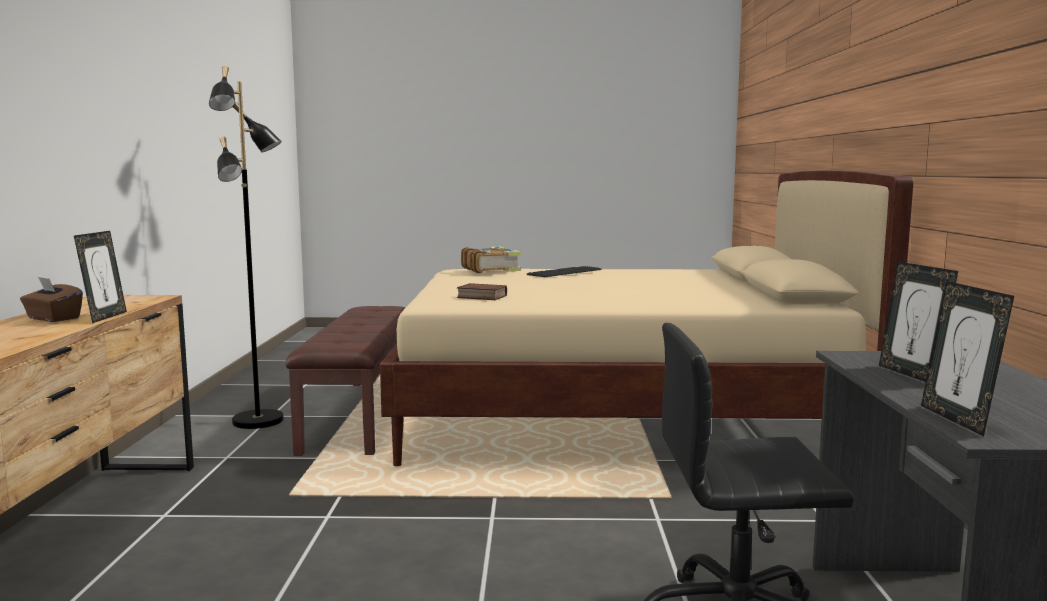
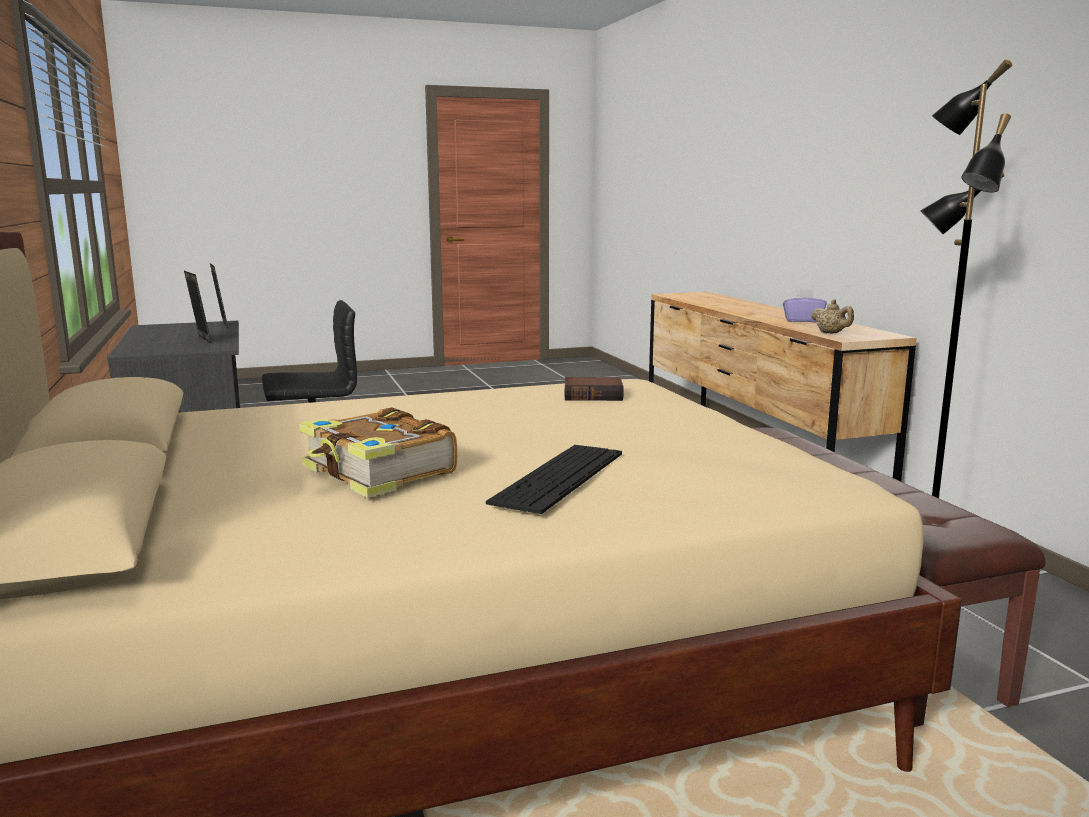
camera: 160 degrees right, 5 degrees up
(53, 318) = (802, 320): brown tissue box -> purple tissue box
(105, 317) = (776, 323): picture frame -> none
(137, 301) = (831, 333): none -> beige teapot
(491, 269) = (735, 469): book -> book (378, 473)

